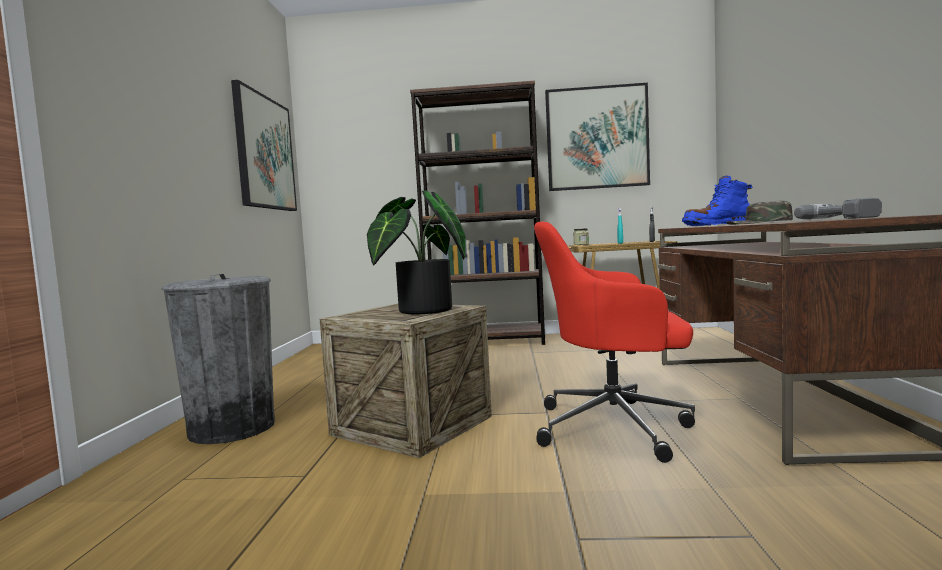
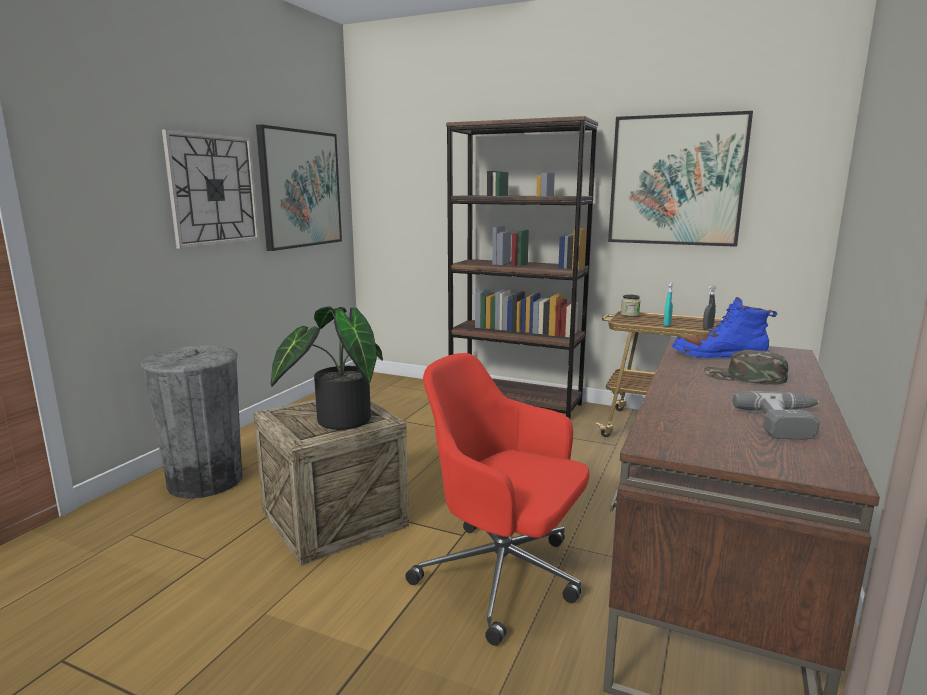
camera: 20 degrees right, 10 degrees up
(201, 131) = (213, 190): none -> wall clock

